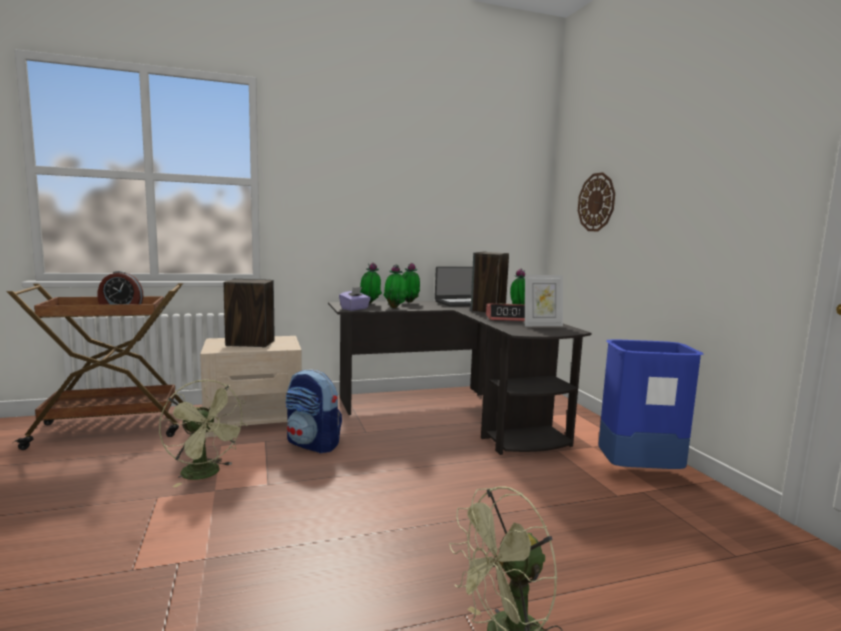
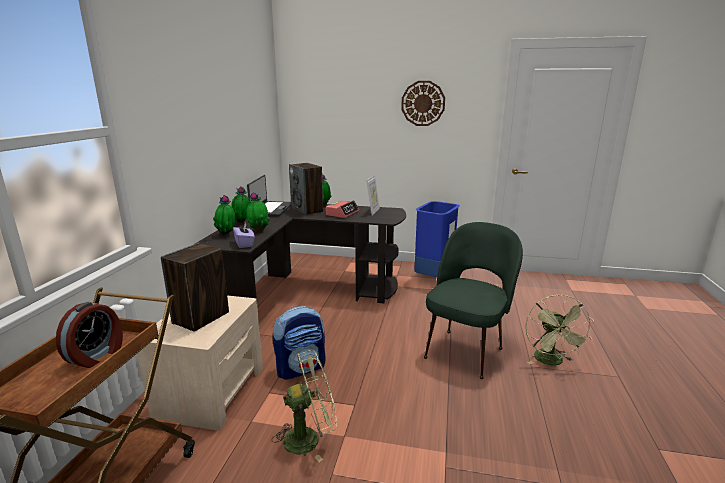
camera: 60 degrees left, 10 degrees up
(448, 538) = (466, 350): none -> green chair
(596, 202) = (336, 114): wall clock -> wall clock (423, 103)

